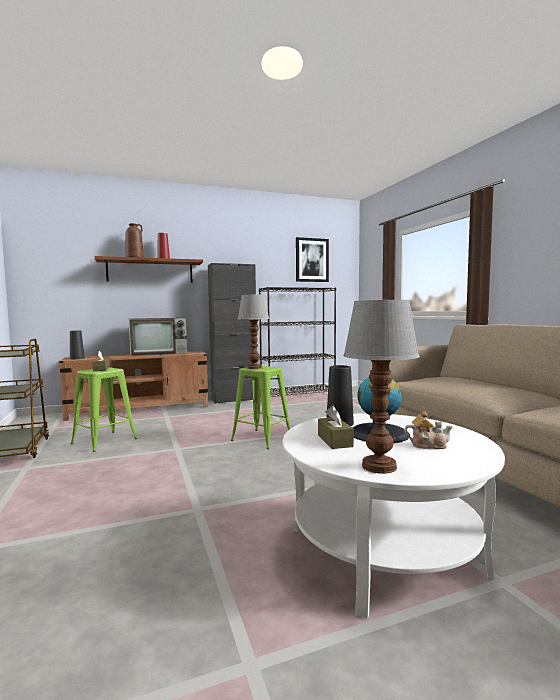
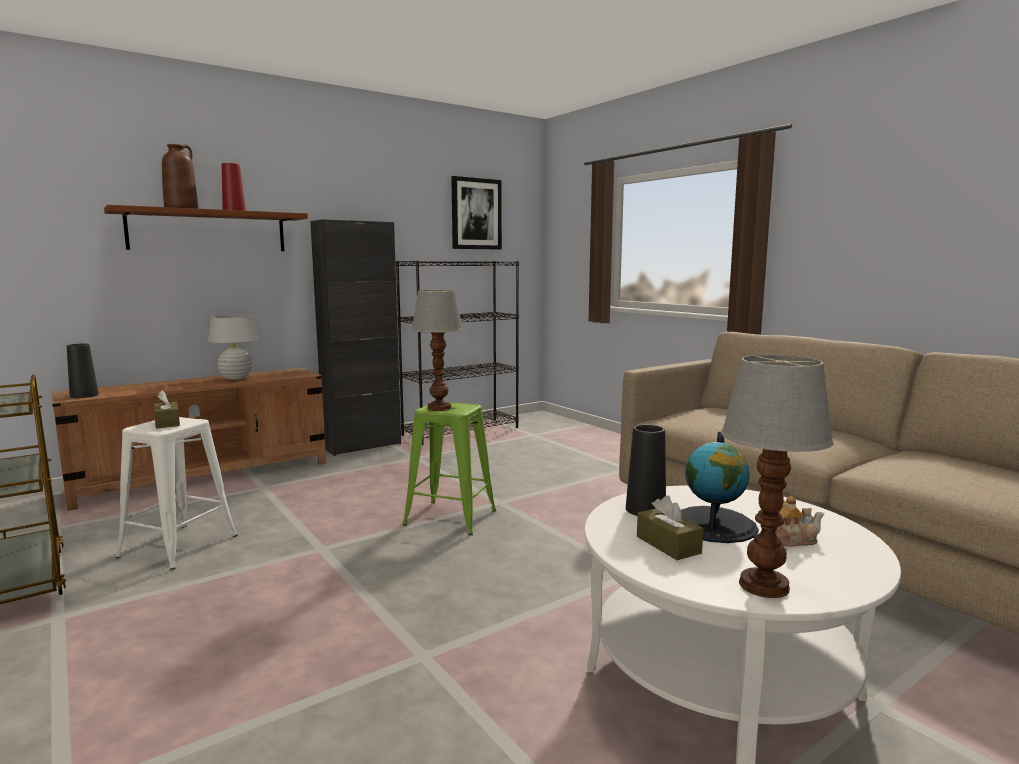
camera: 15 degrees left, 5 degrees up
(104, 441) = (178, 546): green stool -> white stool
(160, 353) = (236, 378): television -> white table lamp

